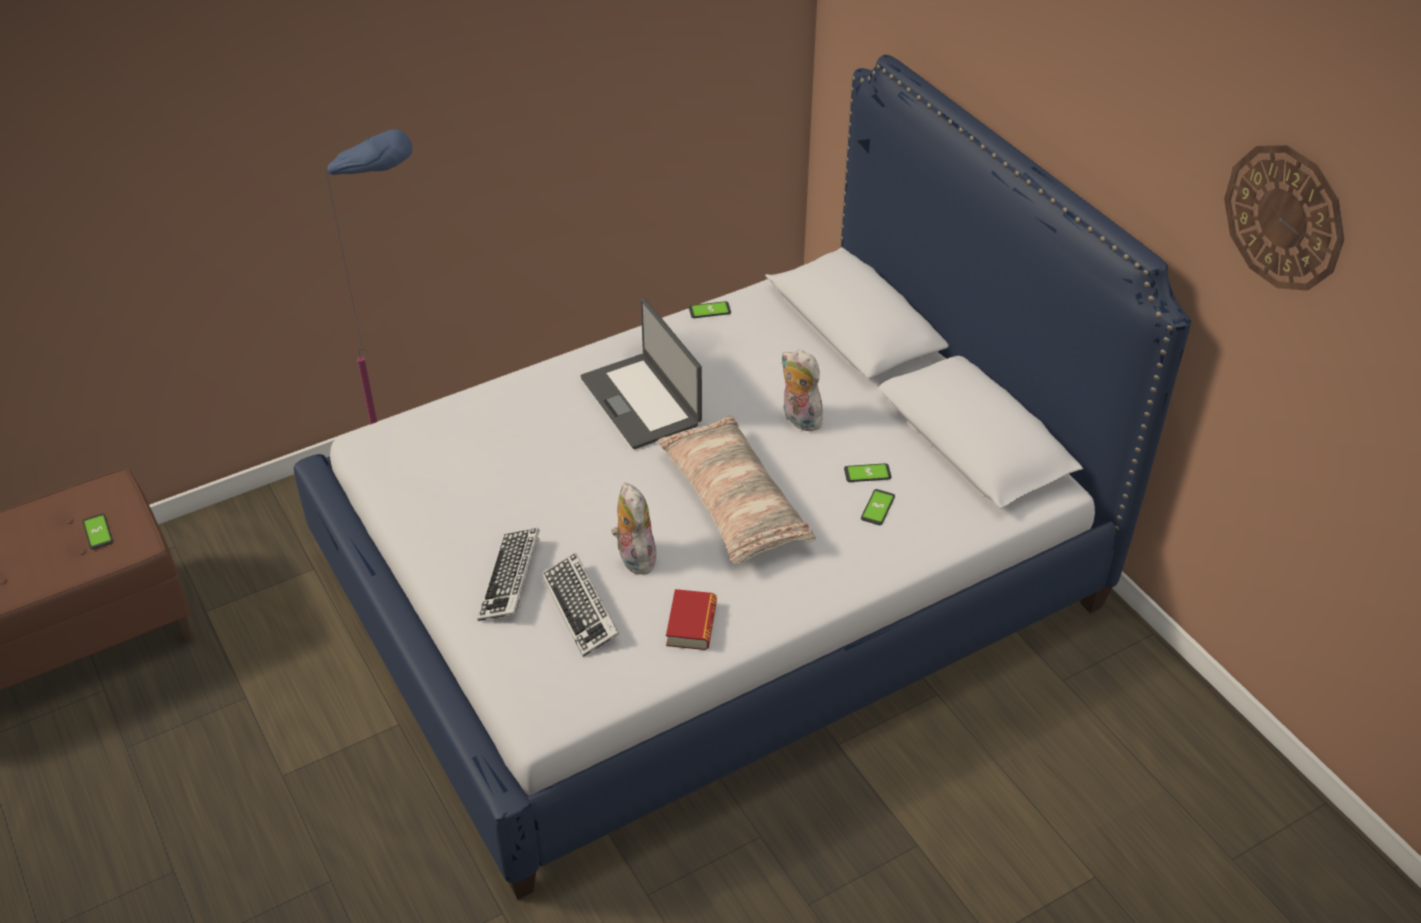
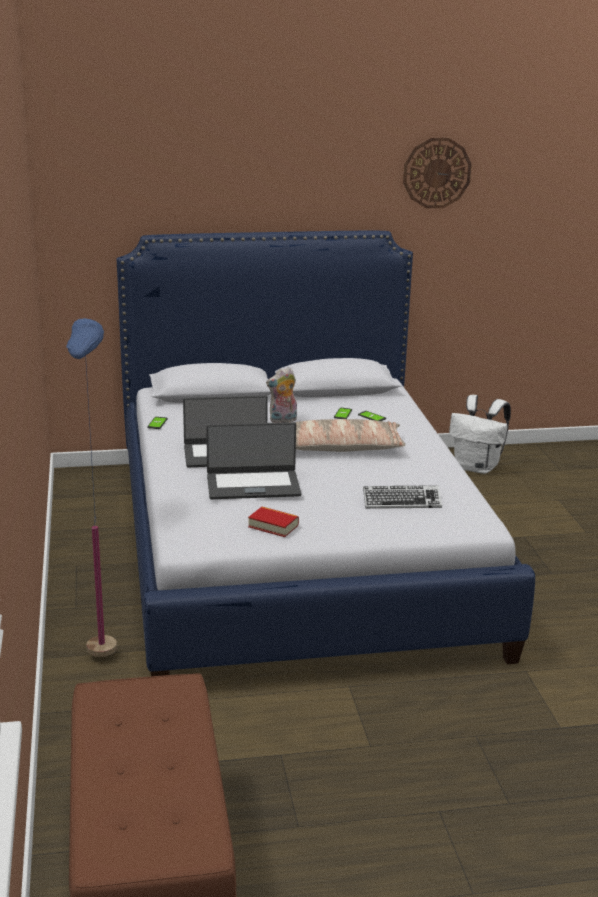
camera: 70 degrees left, 20 degrees down
(98, 532) = (151, 704): phone -> none
(510, 579) = (362, 517): keyboard -> none
(552, 450) = (253, 485): none -> laptop
(633, 557) = (366, 481): plush toy -> none
(691, 624) = (432, 475): book -> book (273, 526)
(1144, 731) = (477, 467): none -> white backpack

